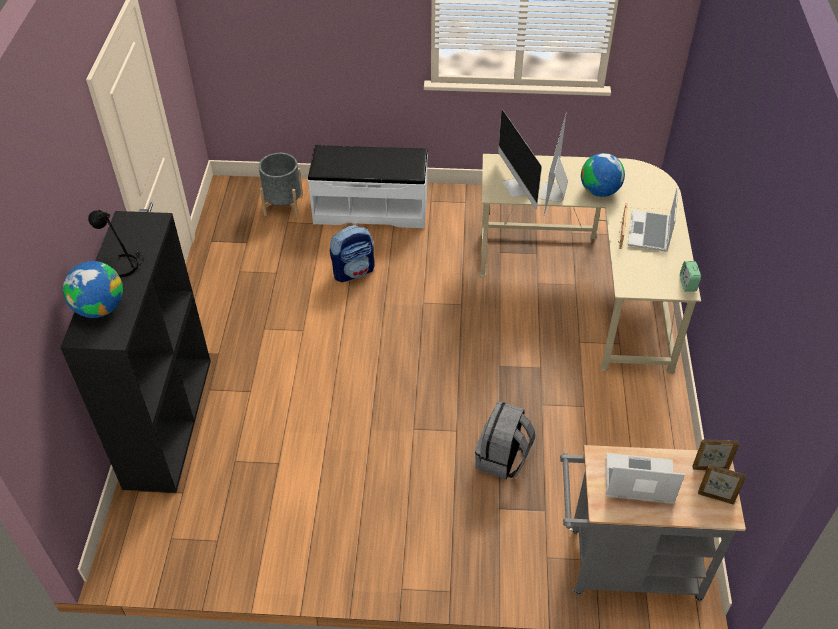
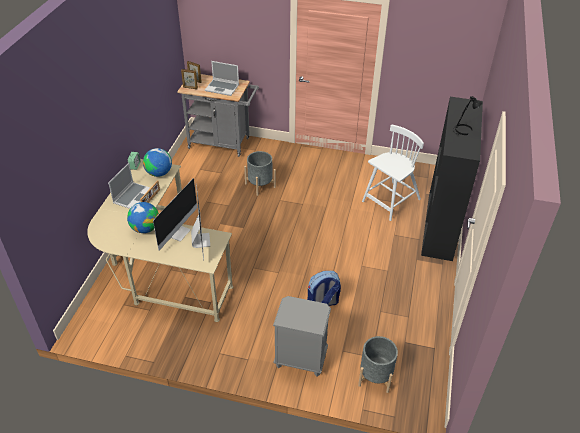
camera: 170 degrees left, 5 degrees down
(100, 308) = (469, 113): globe -> globe (159, 173)
(252, 461) = (390, 201): none -> white chair
(371, 209) = (300, 359): white bench -> grey nightstand
(502, 459) = (260, 185): grey backpack -> grey planter

